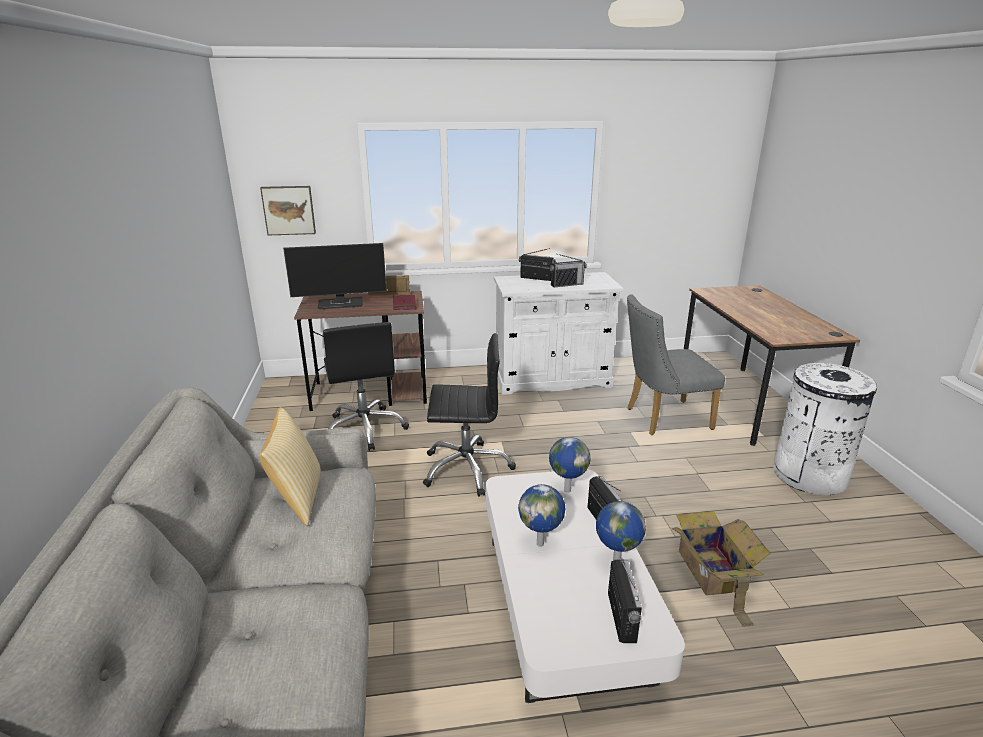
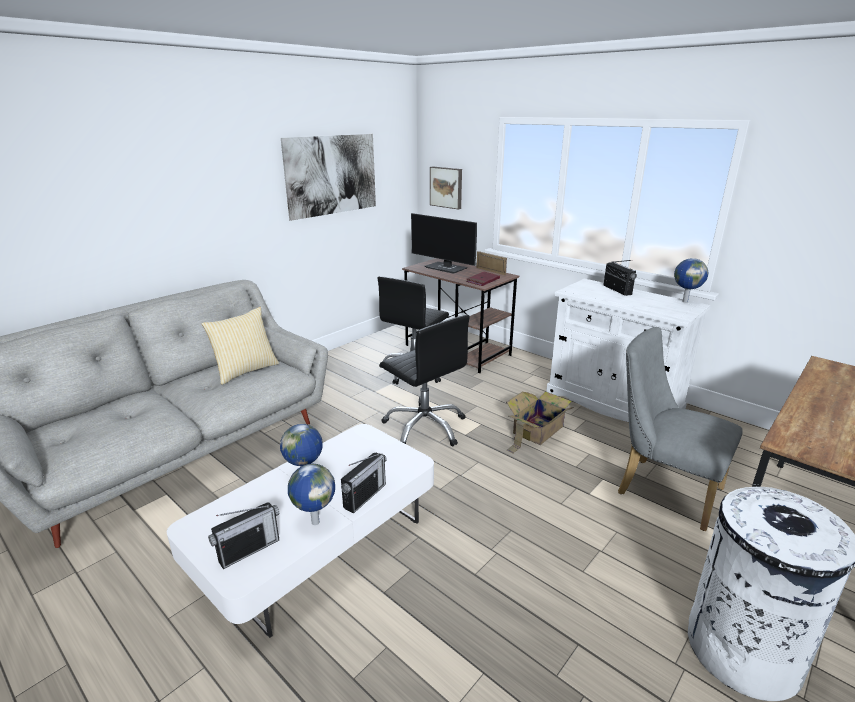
camera: 50 degrees right, 0 degrees up
(190, 214) = (331, 175): none -> picture
(566, 284) = (633, 303): radio -> none
(566, 490) = (389, 461): globe -> globe (684, 301)
(712, 573) = (448, 621): cardboard box -> cardboard box (536, 431)

